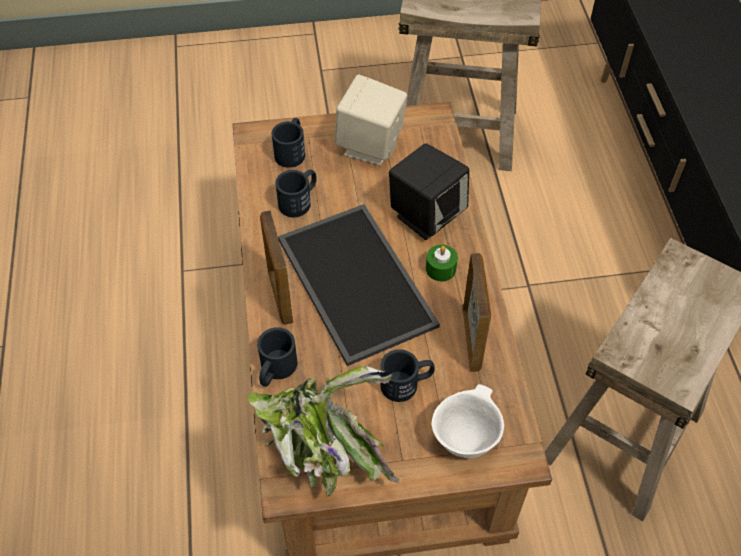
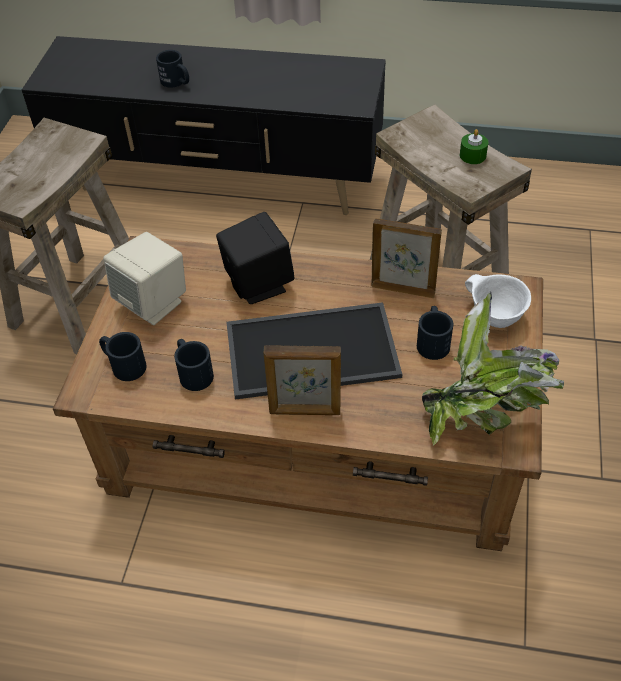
camera: 70 degrees left, 5 degrees down
(275, 370) = (389, 432): black mug -> black mug (176, 82)
(440, 269) = (321, 290): green candle -> green candle (472, 155)

